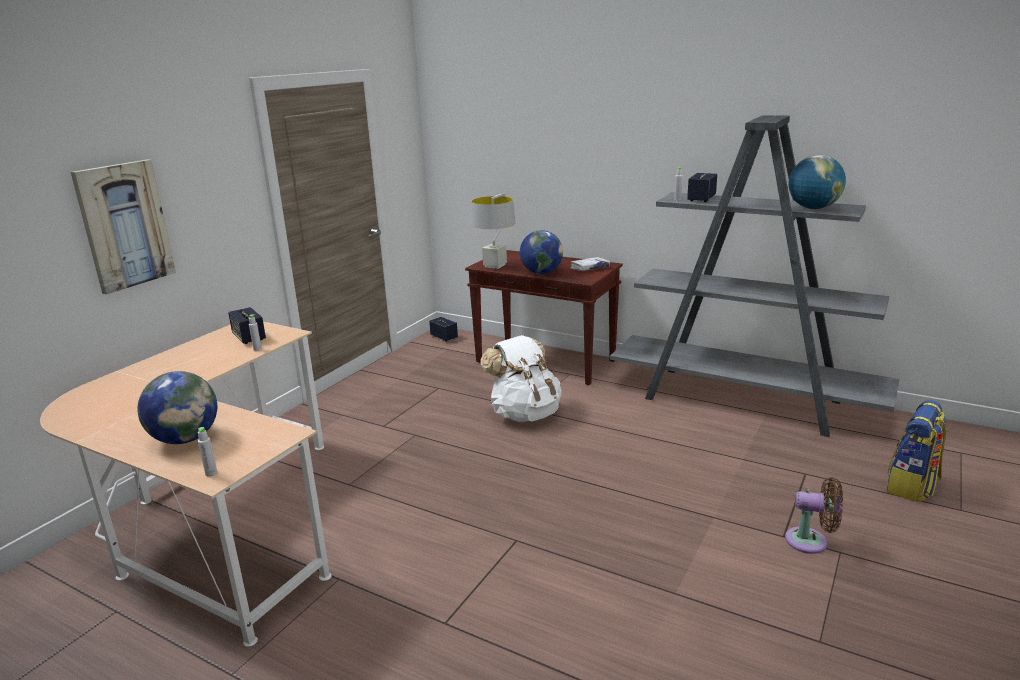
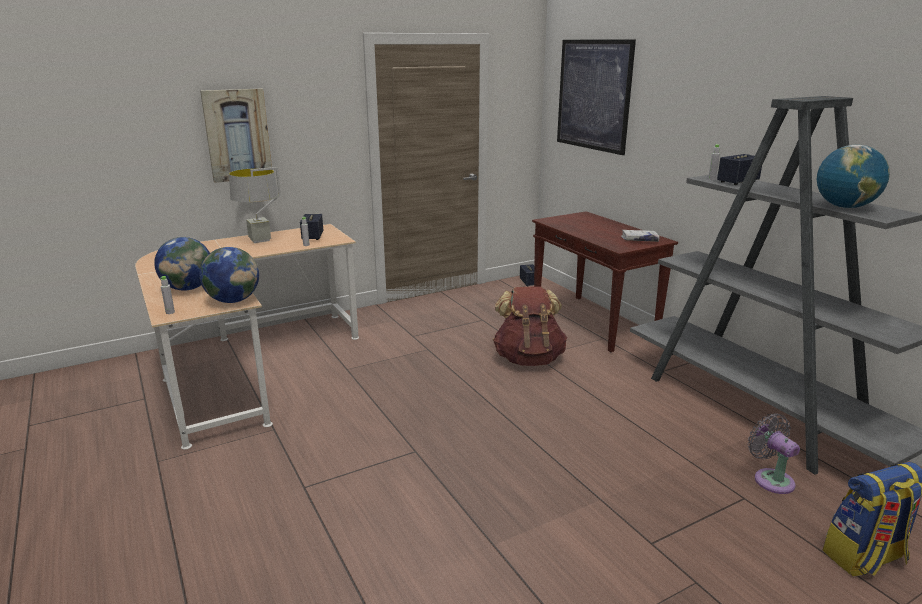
camera: 30 degrees right, 0 degrees up
(495, 128) = (593, 95): none -> picture
(495, 266) = (559, 222): grey table lamp -> grey table lamp (260, 240)
(524, 413) = (528, 359): white backpack -> brown backpack
(541, 272) = (589, 235): globe -> globe (233, 300)
(806, 451) = (770, 479): none -> grey fan
(811, 541) = (675, 560): brown fan -> none

